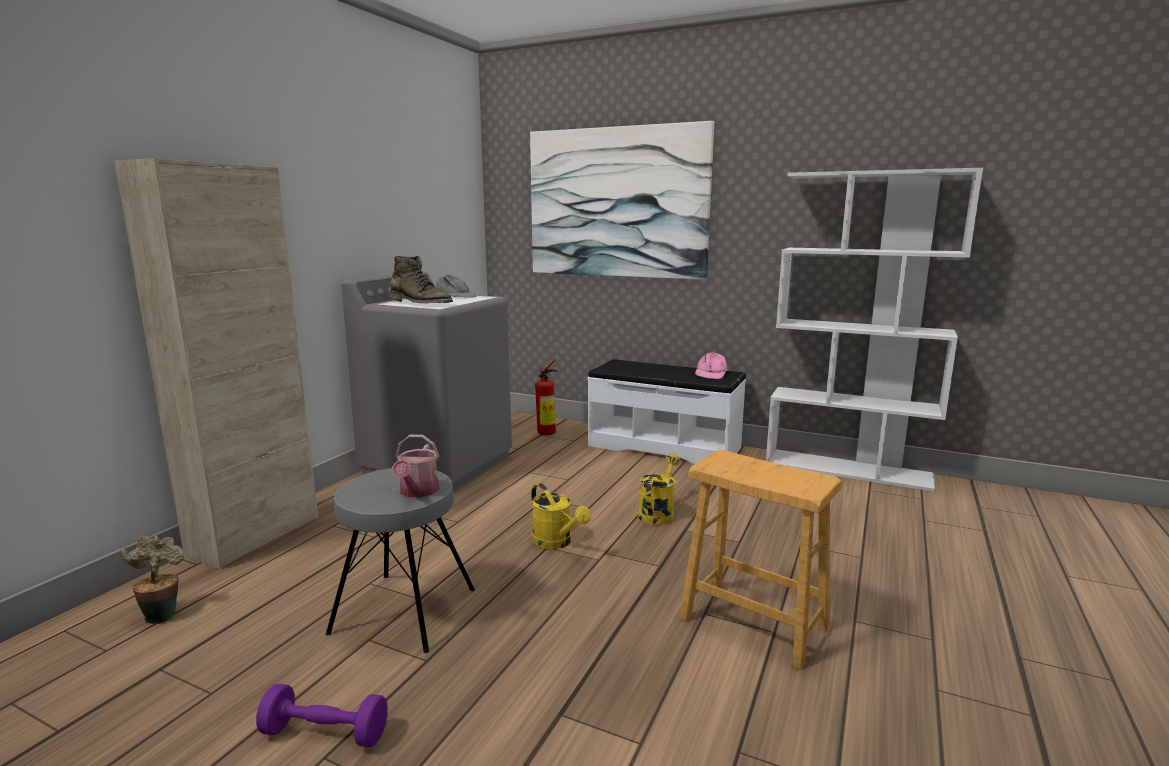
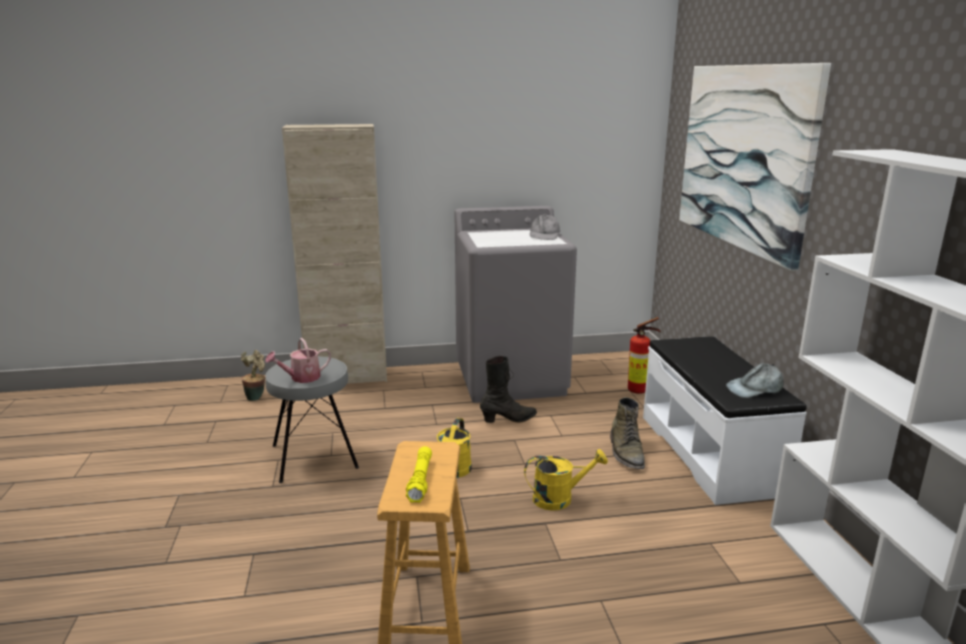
camera: 55 degrees right, 5 degrees up
(325, 733) = (195, 486): purple dumbbell -> none
(420, 303) = (491, 238): green boot -> green boot (626, 452)
(508, 489) = (509, 420): none -> black boot
(711, 373) = (755, 388): pink cap -> grey cap
(778, 475) = (420, 480): none -> yellow flashlight

